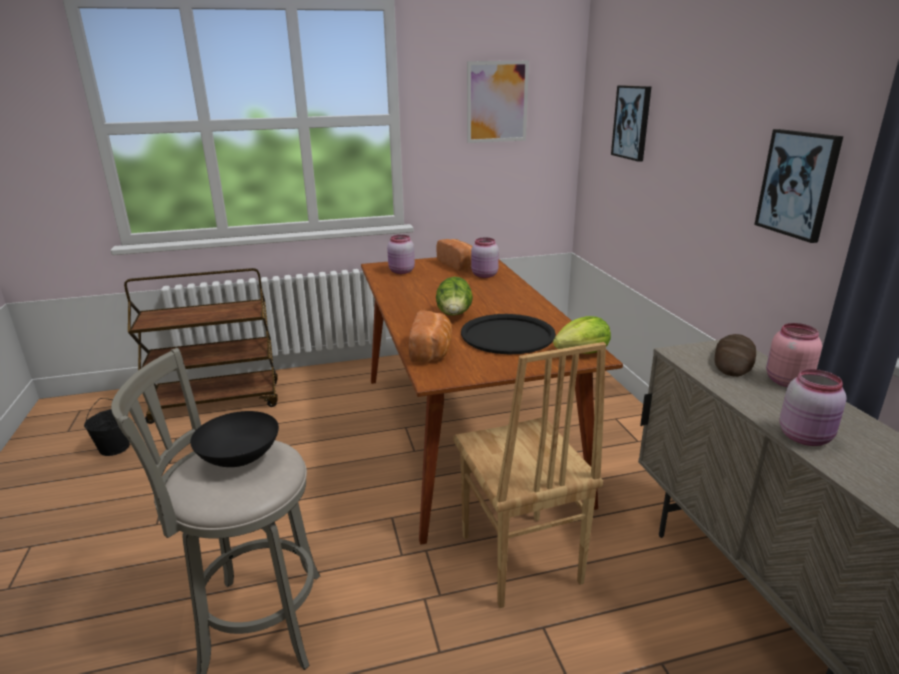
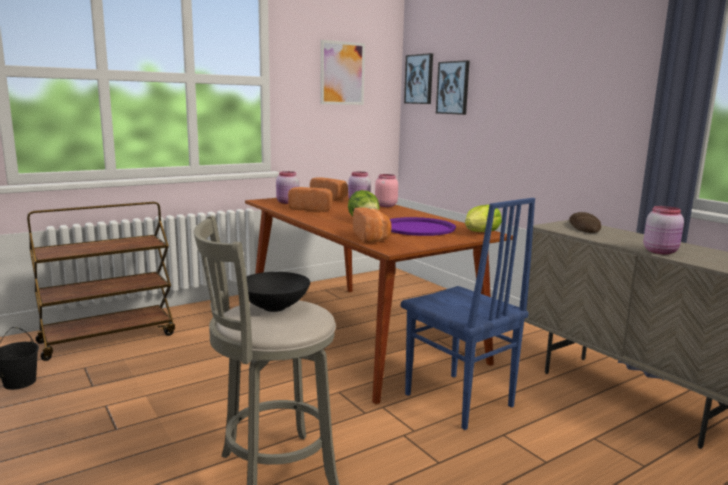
camera: 20 degrees left, 10 degrees down
(416, 286) = (312, 209): none -> bread
(507, 335) = (418, 228): black tray -> purple tray
(518, 560) = (458, 401): brown chair -> blue chair
(785, 381) = (624, 233): pink jar -> pink jar (385, 205)
(798, 184) = (599, 111): picture -> picture (419, 79)

